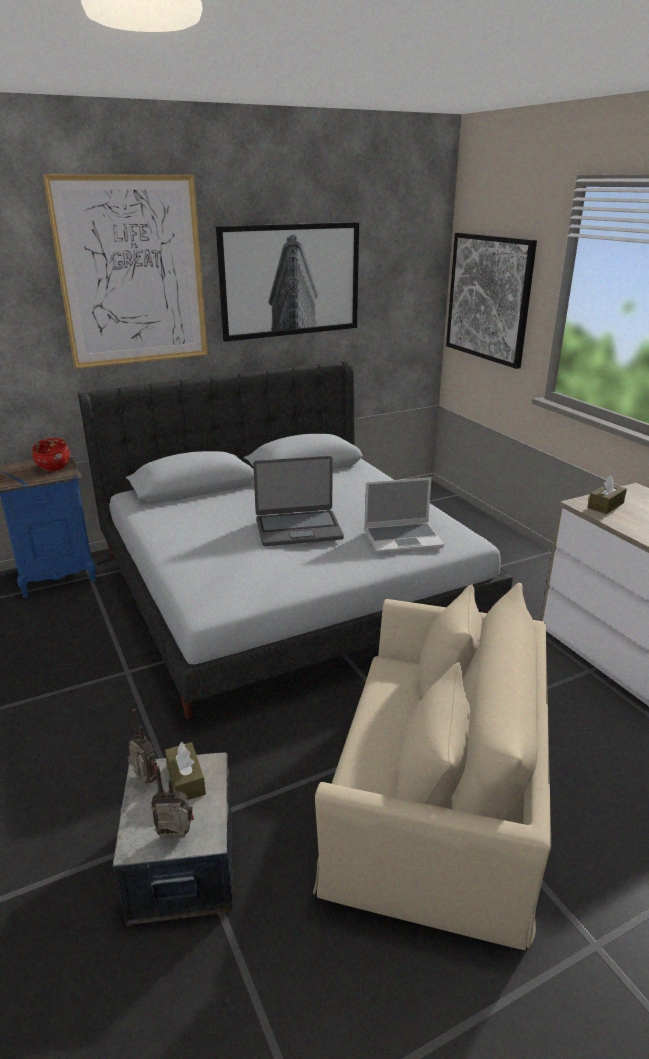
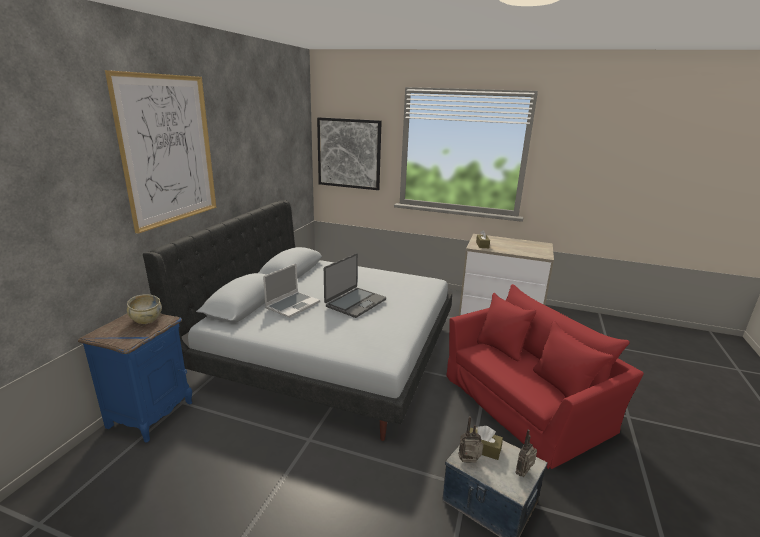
camera: 45 degrees left, 5 degrees down
(53, 467) = (146, 320): red bowl -> beige bowl
(290, 280) = (250, 150): picture -> none
(403, 539) = (408, 289): laptop -> laptop (292, 305)
(438, 798) = (526, 402): beige armchair -> red armchair

